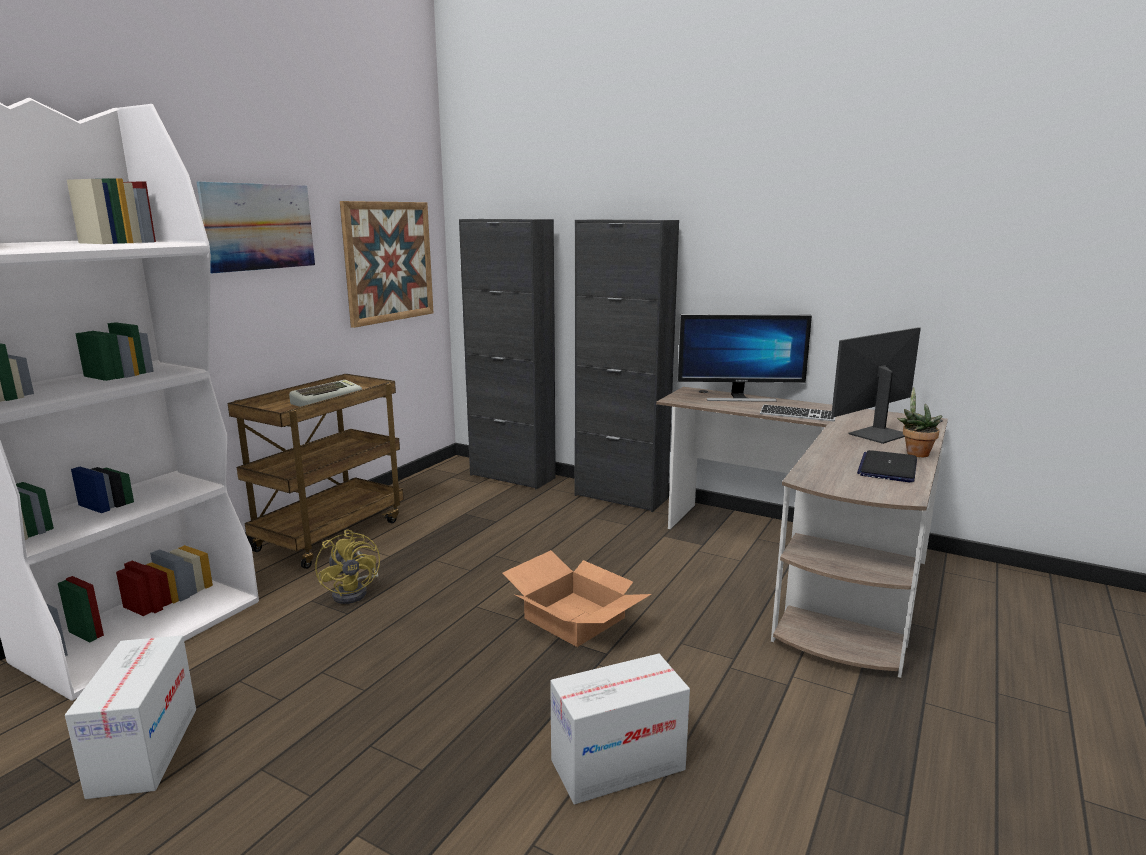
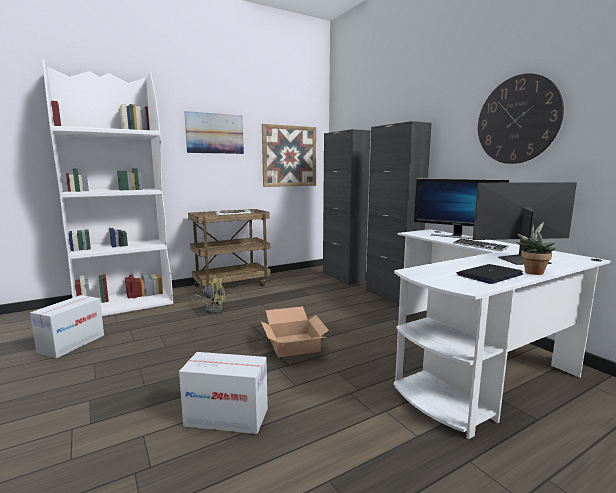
camera: 30 degrees right, 5 degrees down
(355, 592) = (212, 309): yellow fan -> yellow fan turned 90 degrees counterclockwise
(810, 569) = (475, 357): brown desk -> white desk
(821, 232) = (517, 120): none -> wall clock

